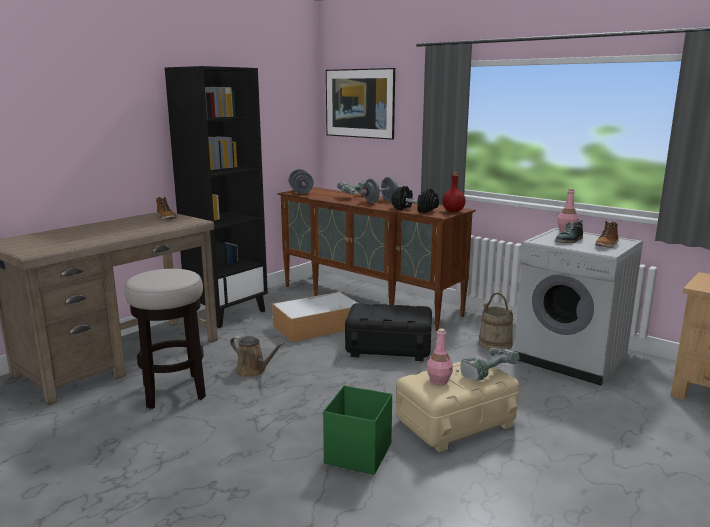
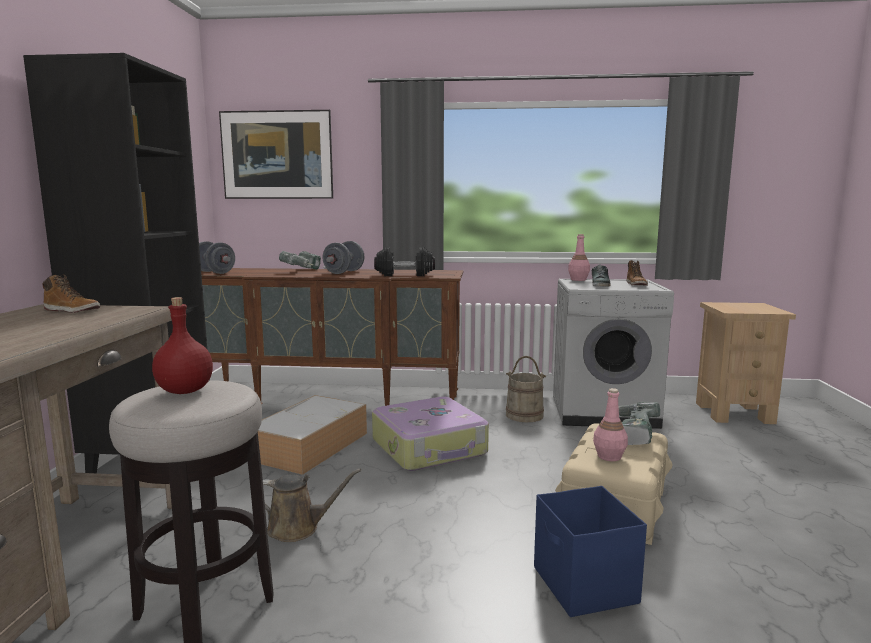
camera: 35 degrees left, 5 degrees down
(357, 454) = (584, 586): green storage box -> blue storage box
(389, 347) = (430, 447): black storage box -> suitcase
(453, 211) = (447, 272): red bottle -> red bottle (184, 391)

